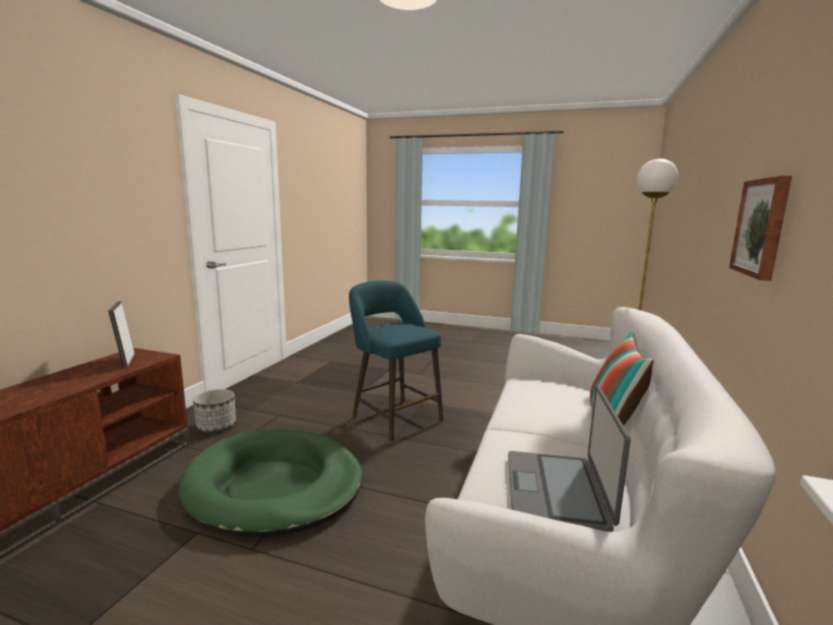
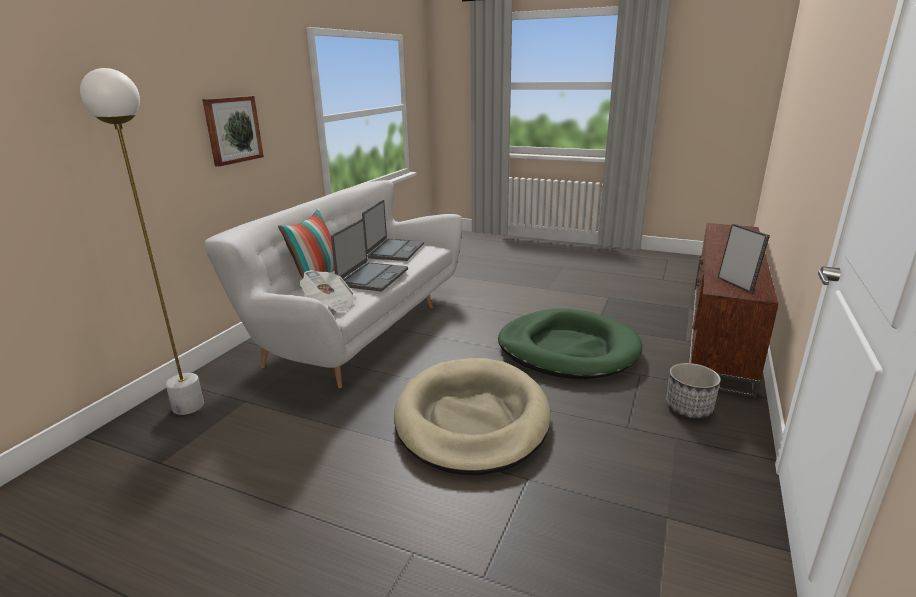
camera: 175 degrees left, 10 degrees up
(394, 418) = (472, 419): turquoise stool -> beige dog bed
(531, 420) = (372, 277): none -> laptop
(541, 387) = (330, 304): none -> newspaper

